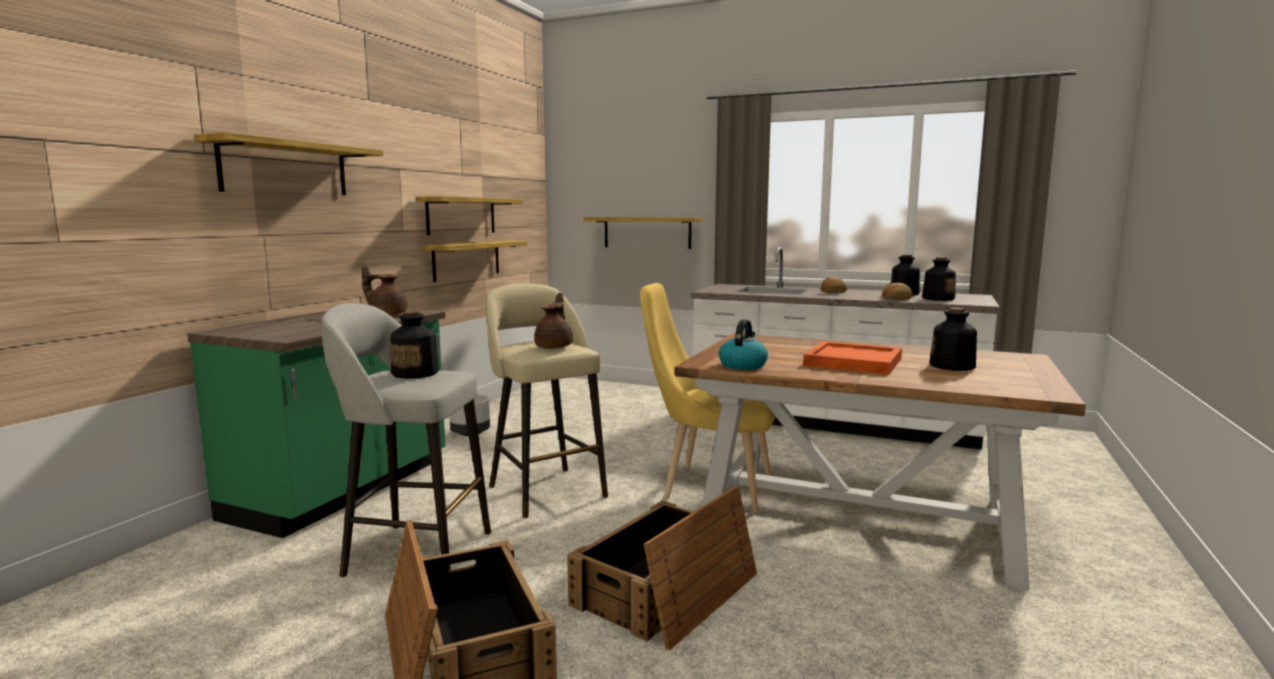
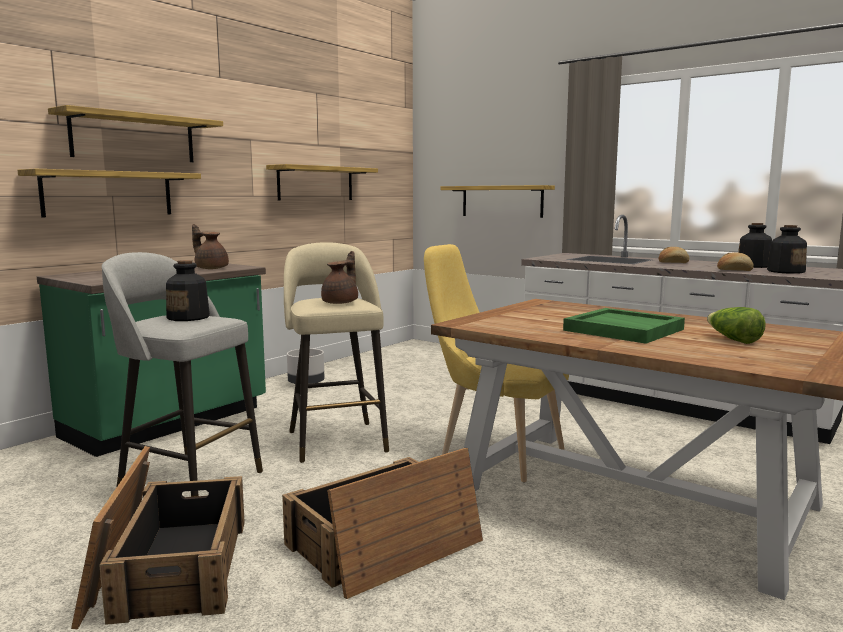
camera: 15 degrees right, 0 degrees up
(467, 260) = (320, 224): shelf -> shelf (109, 194)
(742, 365) = (500, 327): kettle -> none
(852, 362) = (622, 330): orange tray -> green tray
(952, 366) = (733, 340): bottle -> lettuce

